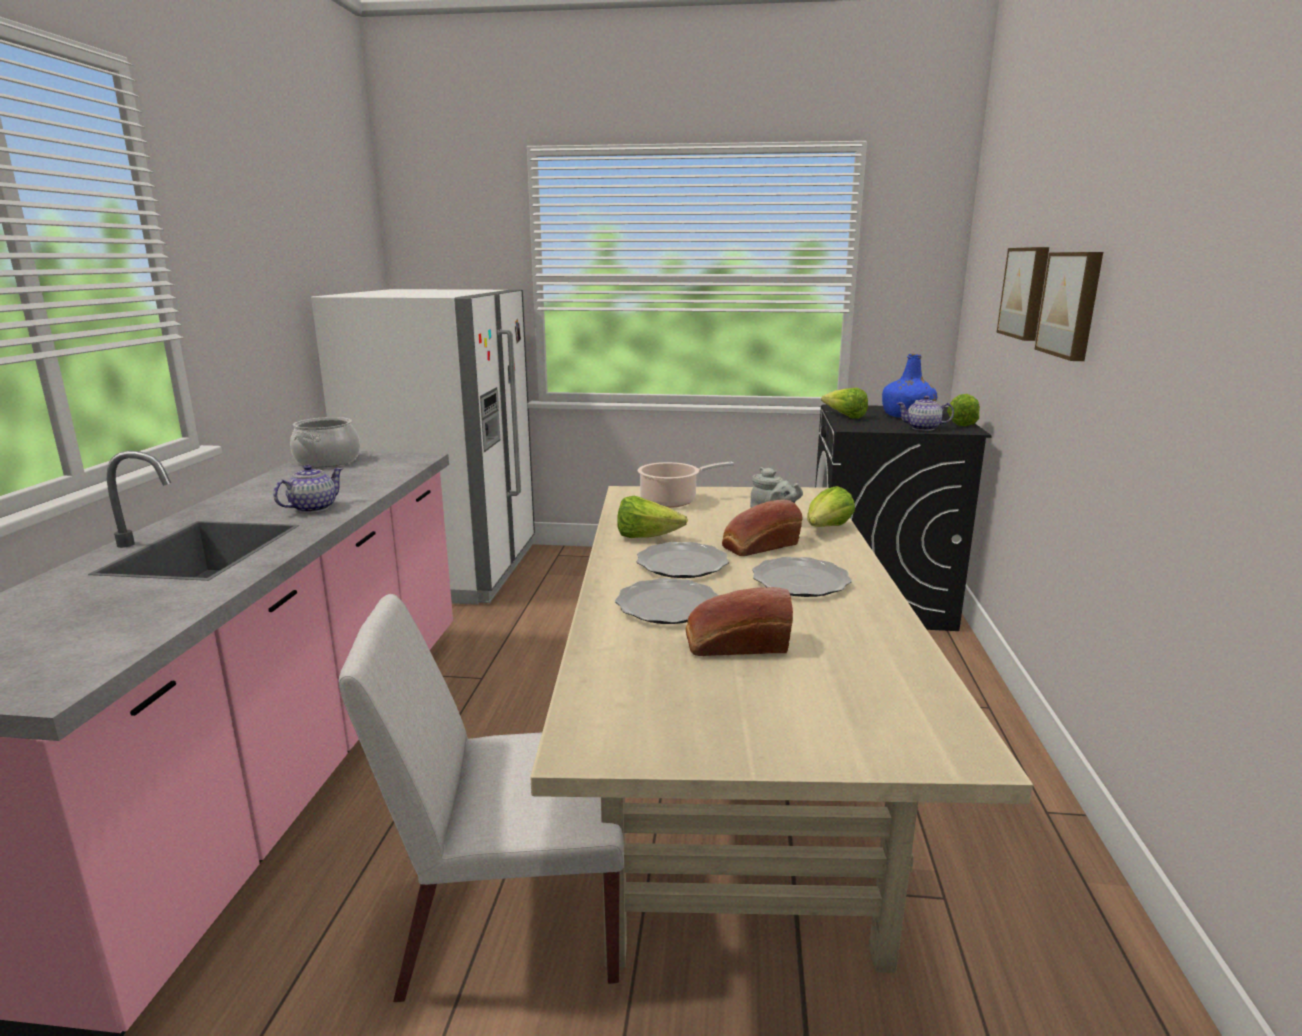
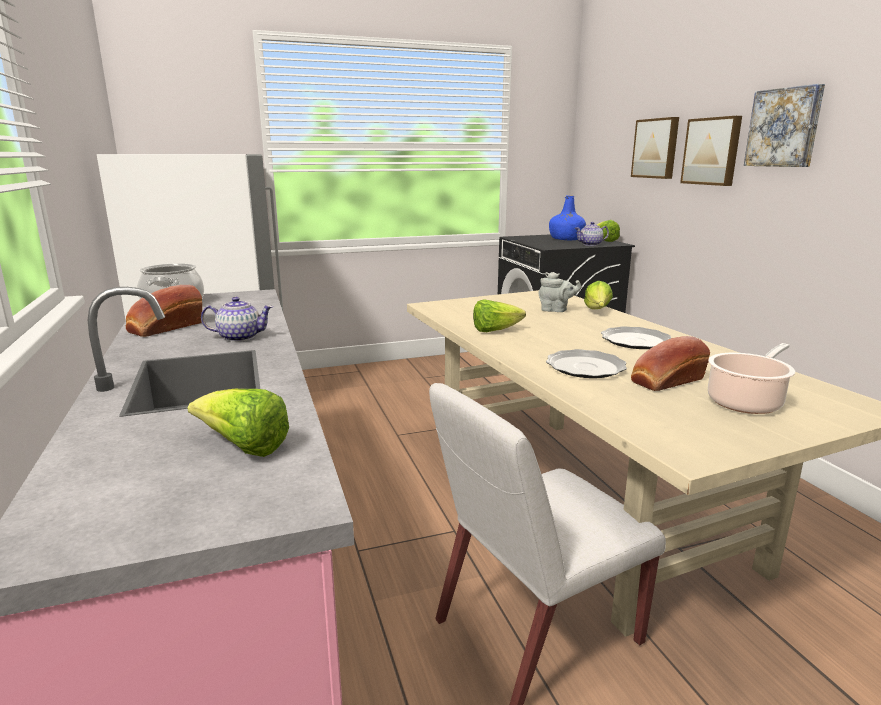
camera: 25 degrees left, 0 degrees up
(312, 508) = (239, 337): teapot -> teapot turned 75 degrees clockwise
(672, 501) = (471, 307): cooking pot -> cooking pot (746, 402)
(682, 564) = (548, 342): plate -> none
(758, 546) = (575, 326): bread -> bread (164, 328)
(845, 417) = (531, 242): lettuce -> lettuce (244, 447)
(1139, 276) = (784, 128): none -> picture

